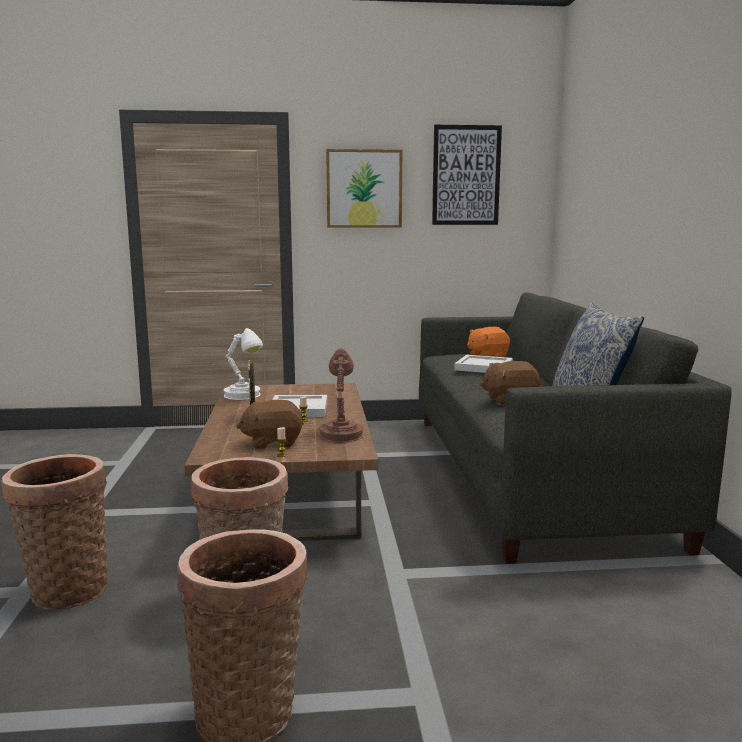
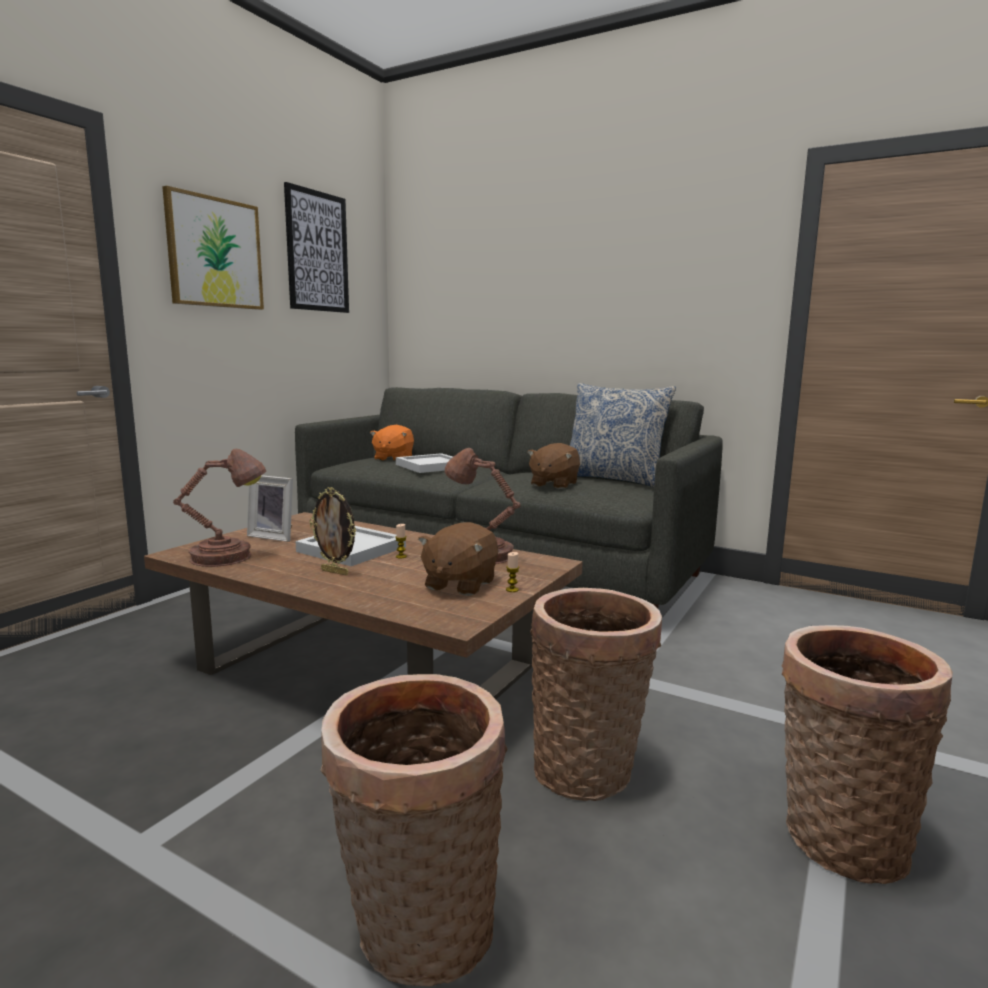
camera: 55 degrees left, 0 degrees up
(244, 395) = (226, 557): white table lamp -> brown table lamp
(294, 392) = (274, 536): none -> picture frame

